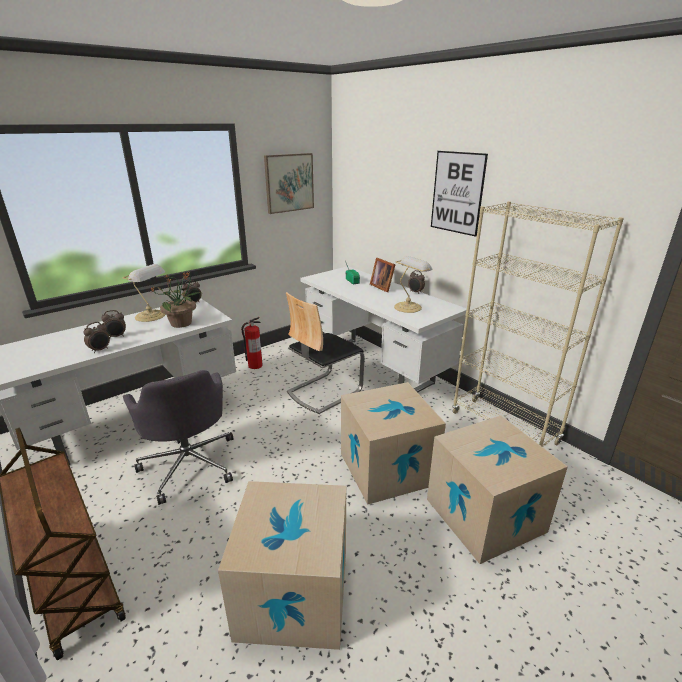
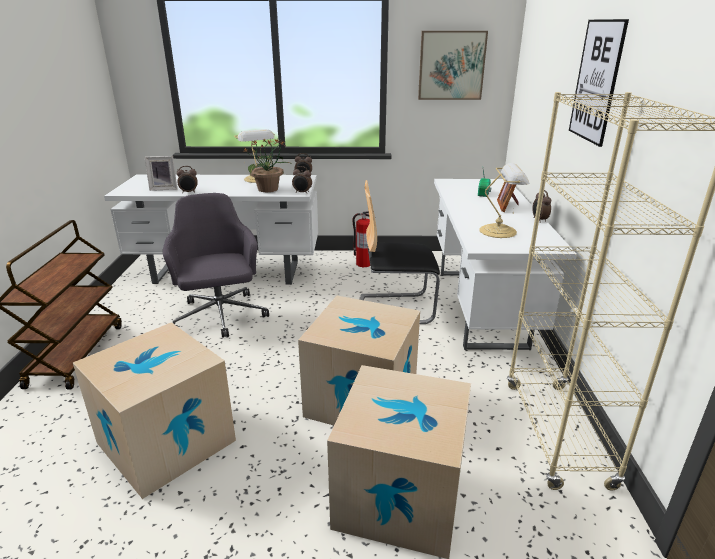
camera: 40 degrees right, 0 degrees up
(60, 355) = (164, 188): none -> picture frame
(117, 336) = (213, 186): alarm clock -> alarm clock (302, 192)
(189, 464) = (220, 317): grey office chair -> grey office chair turned 150 degrees clockwise

